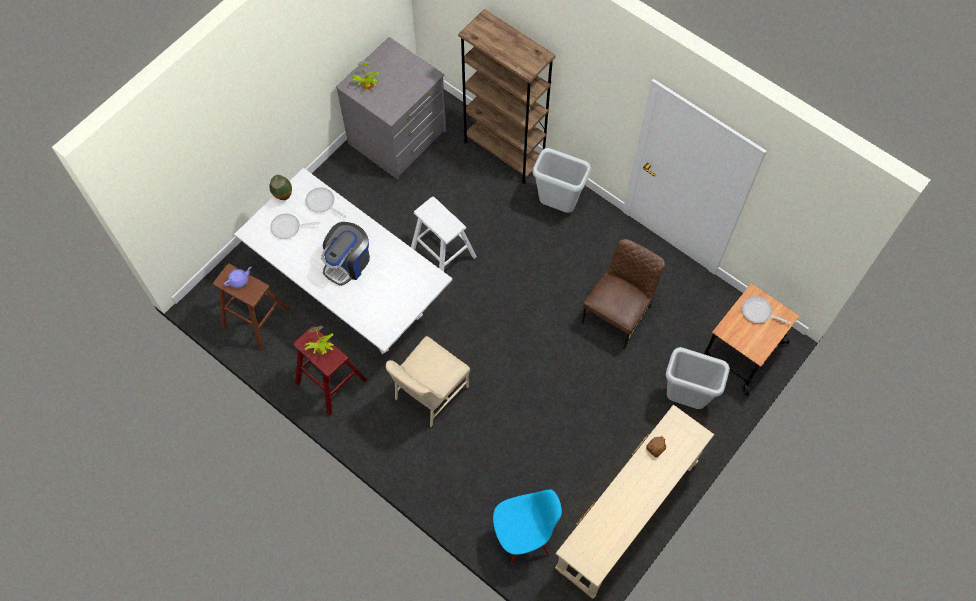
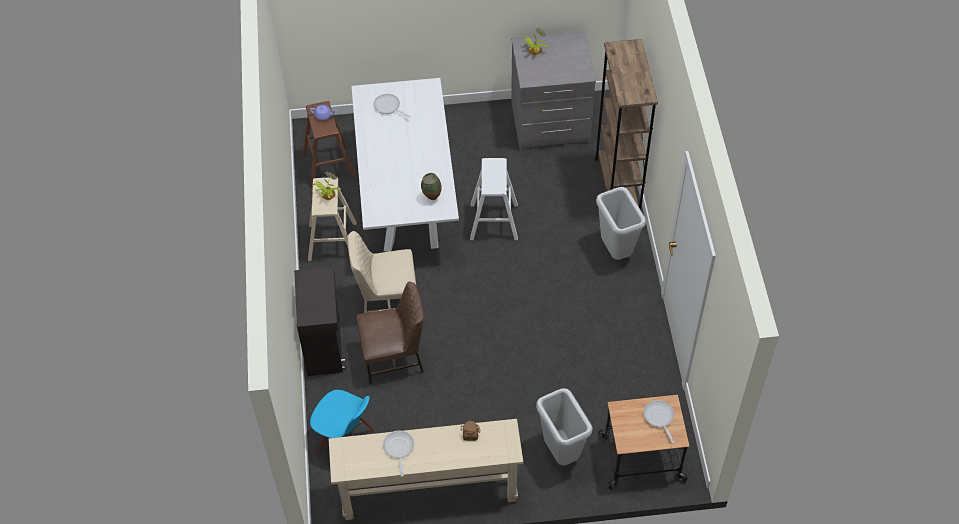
camera: 45 degrees right, 10 degrees down
(284, 198) = (406, 87): vase -> vase (431, 198)
(322, 203) = (427, 108): frying pan -> frying pan (398, 449)
(331, 381) = (332, 241): red stool -> beige stool
(348, 262) = (401, 156): coffee machine -> none
(422, 474) = (324, 346): none -> black cabinet
(618, 314) = (576, 357): brown chair -> brown chair (394, 358)

